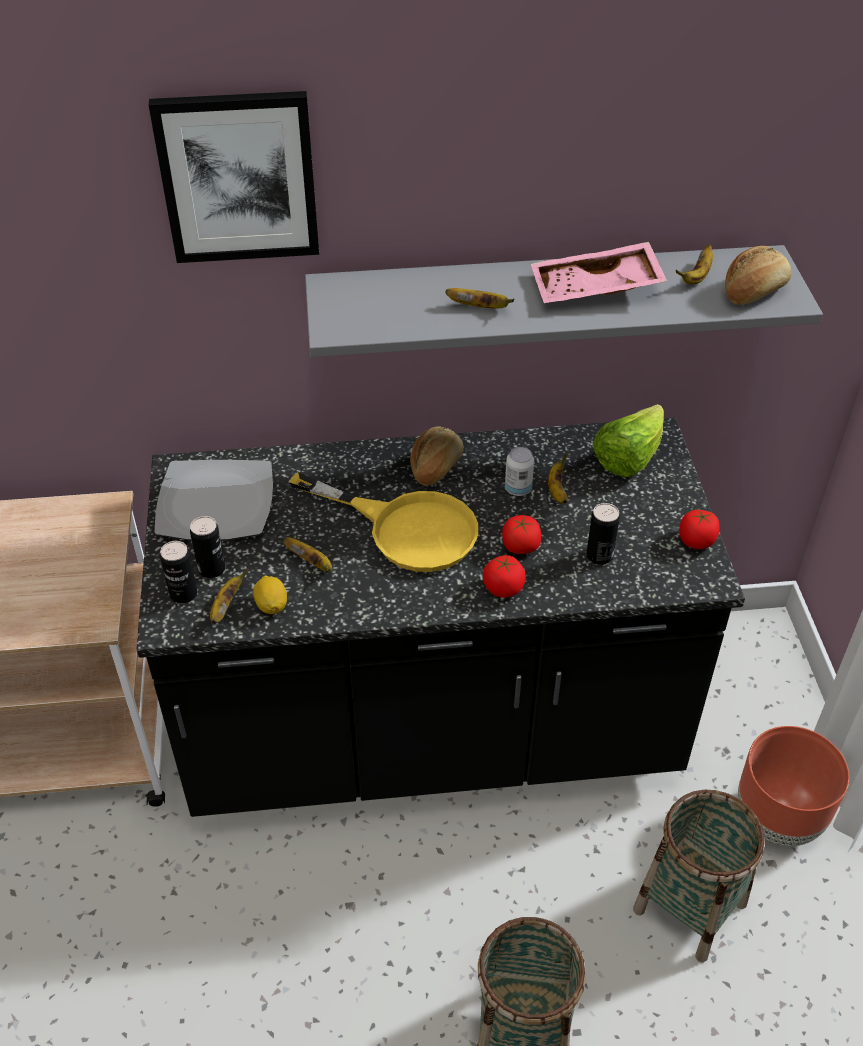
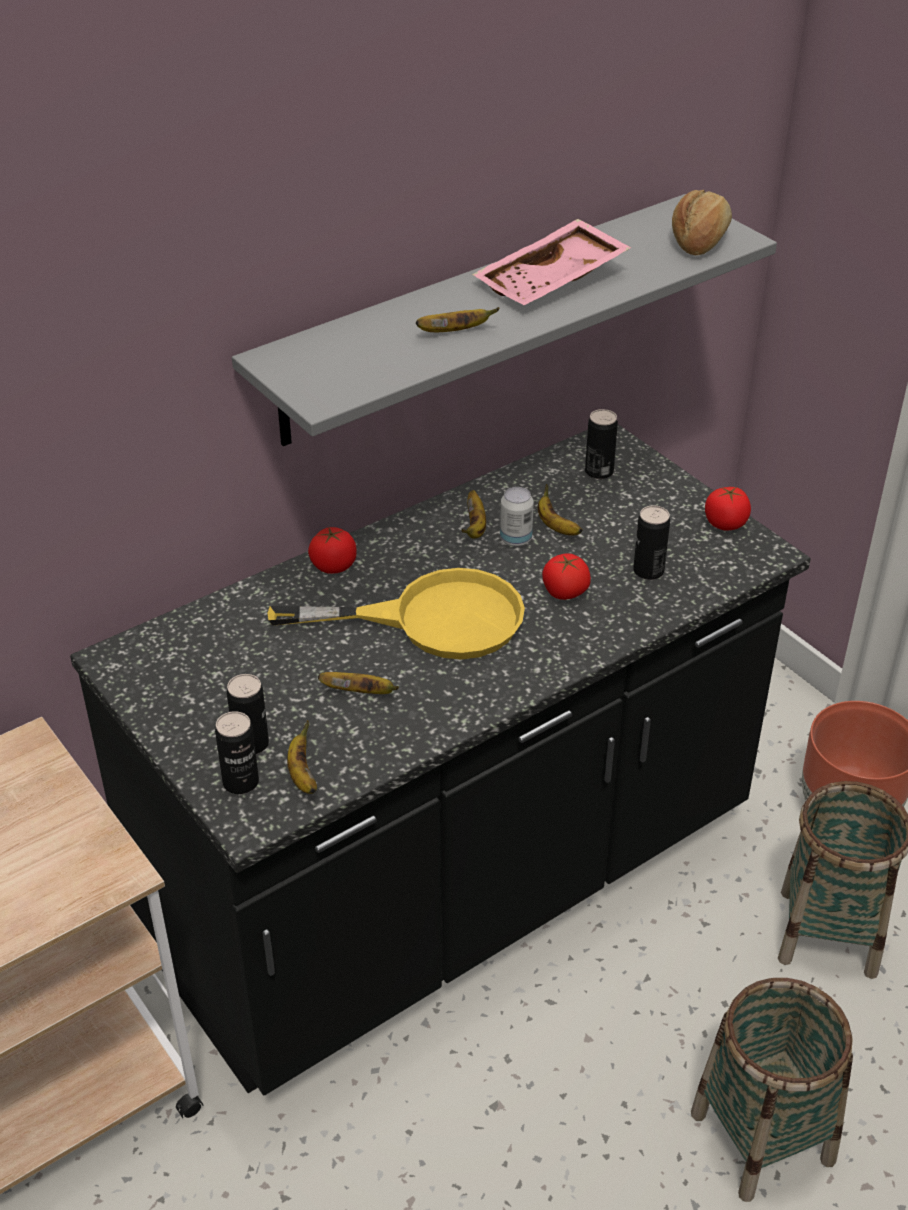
camera: 30 degrees left, 5 degrees down
(217, 503) = (196, 674): plate -> none
(238, 177) = (154, 250): picture -> none
(271, 605) = (353, 752): lemon -> none
(435, 466) = (412, 549): bread -> none
(503, 588) = (582, 637): tomato -> tomato (334, 565)
(628, 458) = (599, 472): lettuce -> can
(696, 276) = (635, 242): banana -> banana (475, 527)

